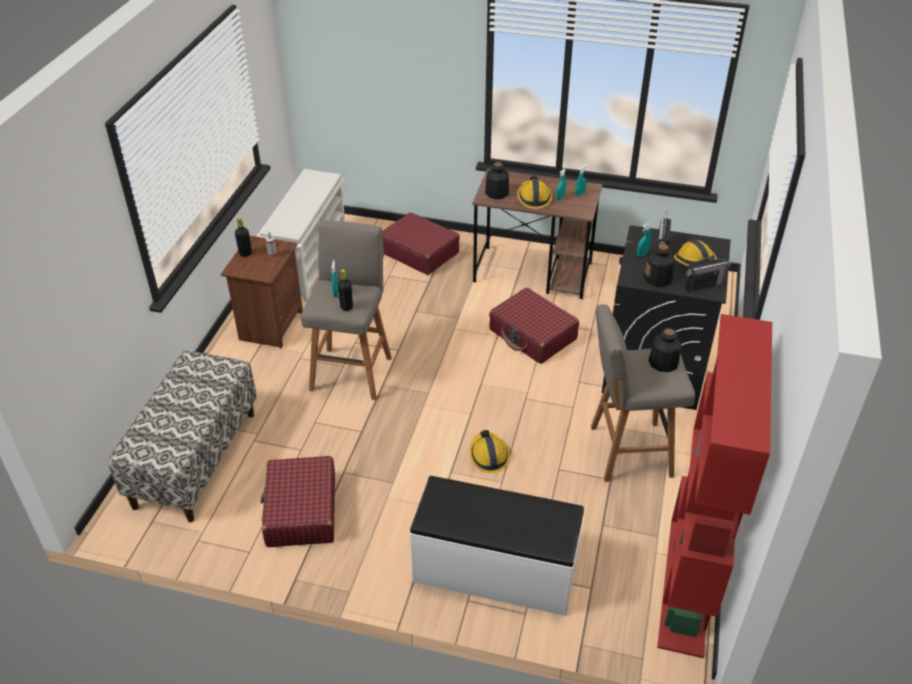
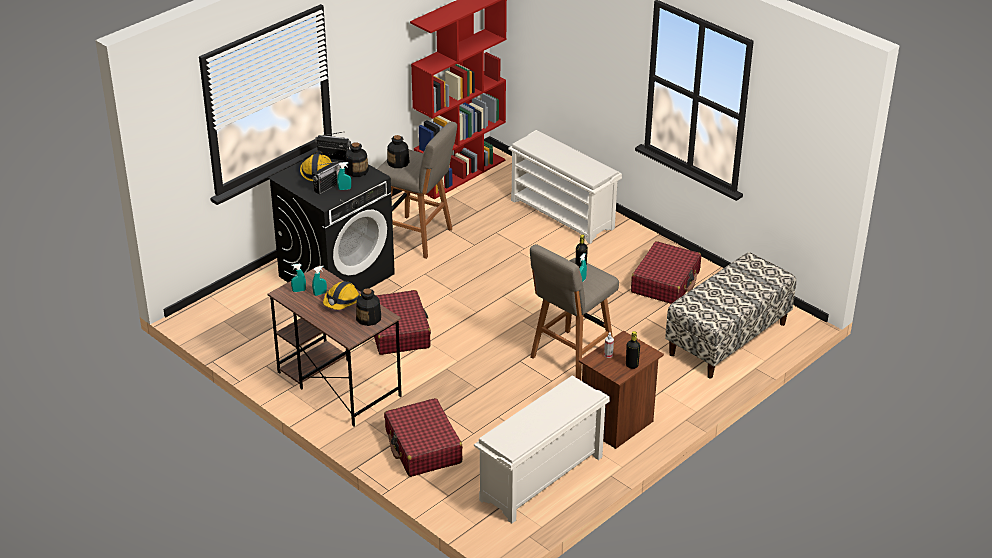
camera: 150 degrees left, 5 degrees down
(488, 455) = (514, 267): hard hat -> none
(495, 571) = (563, 214): white bench -> white shoe rack

